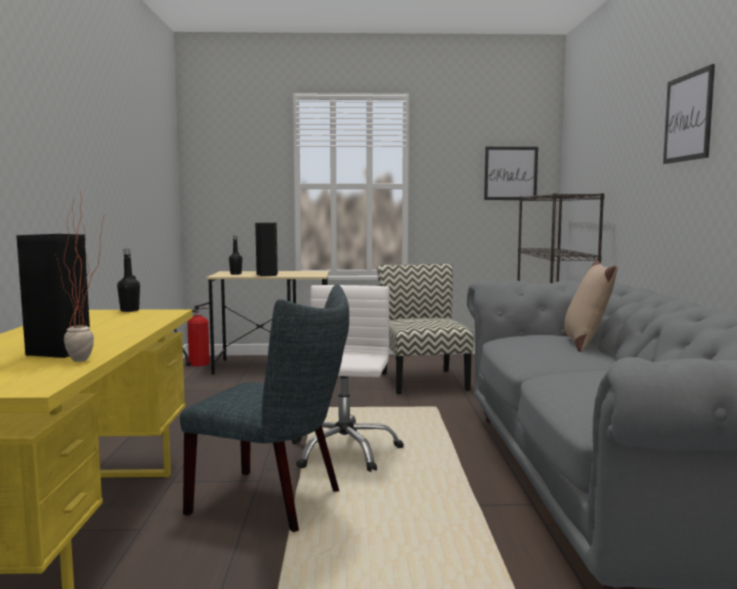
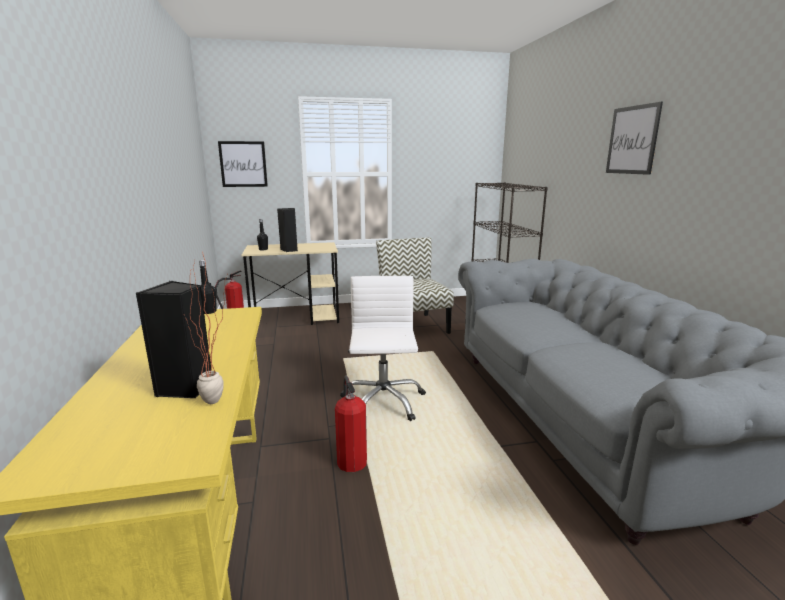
camera: 10 degrees left, 10 degrees up
(275, 502) = (351, 460): grey chair -> fire extinguisher
(510, 173) = (467, 163): picture -> picture (243, 164)
(585, 343) = (555, 312): beige pillow -> none

